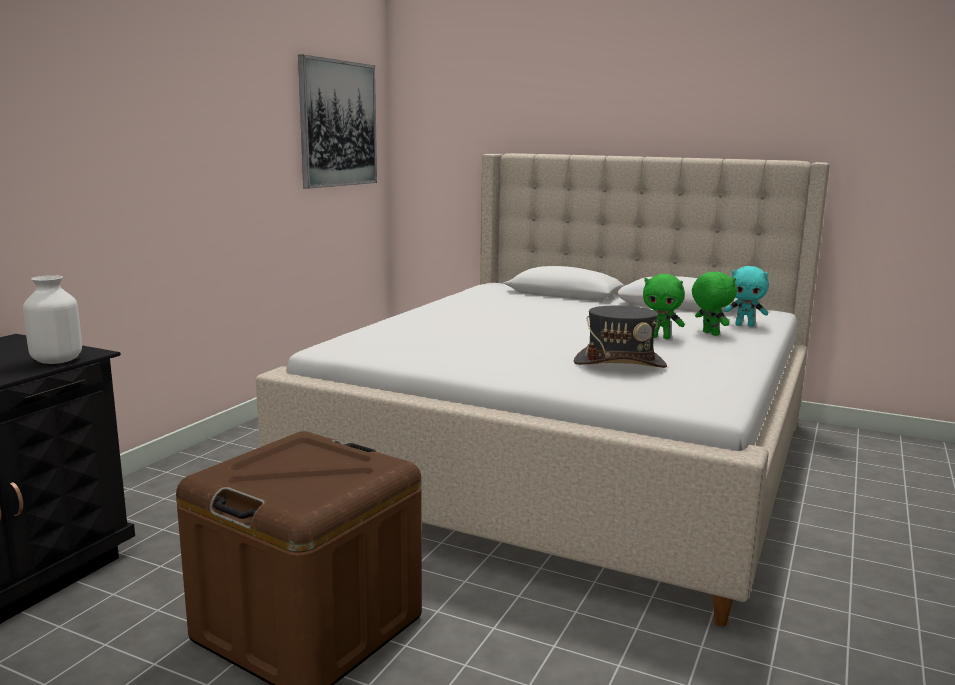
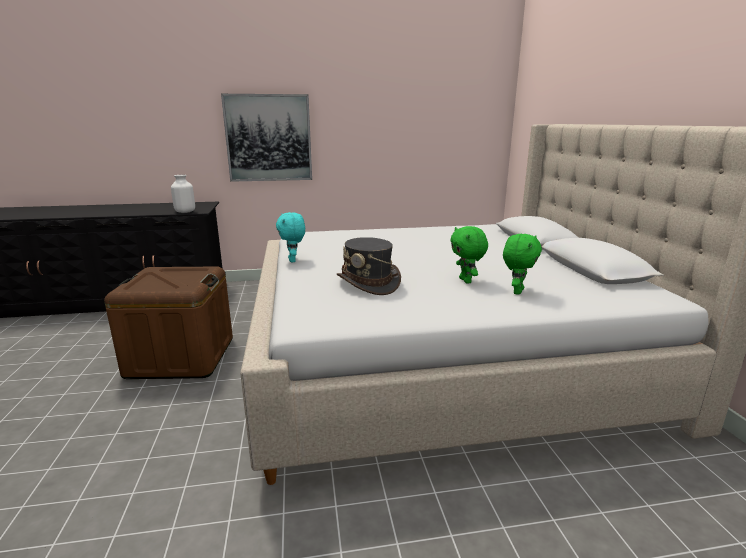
camera: 55 degrees right, 5 degrees up
(338, 124) = (457, 105): picture -> picture (268, 138)
(745, 325) = (580, 297): turquoise plush toy -> turquoise plush toy (293, 260)

